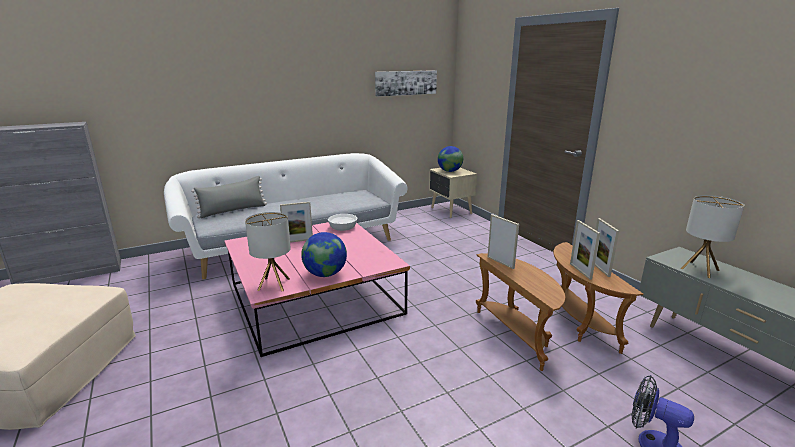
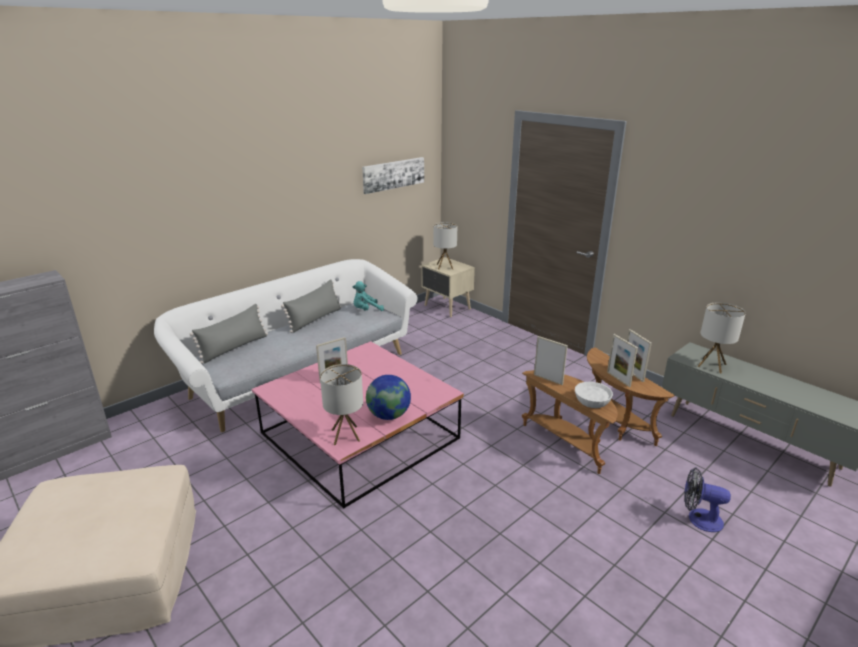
camera: 15 degrees left, 5 degrees up
(313, 198) = (315, 319): none -> grey pillow
(343, 227) = (369, 354): white bowl -> white bowl (591, 401)
(362, 196) = (366, 310): none -> turquoise plush toy
(449, 171) = (445, 266): globe -> table lamp

